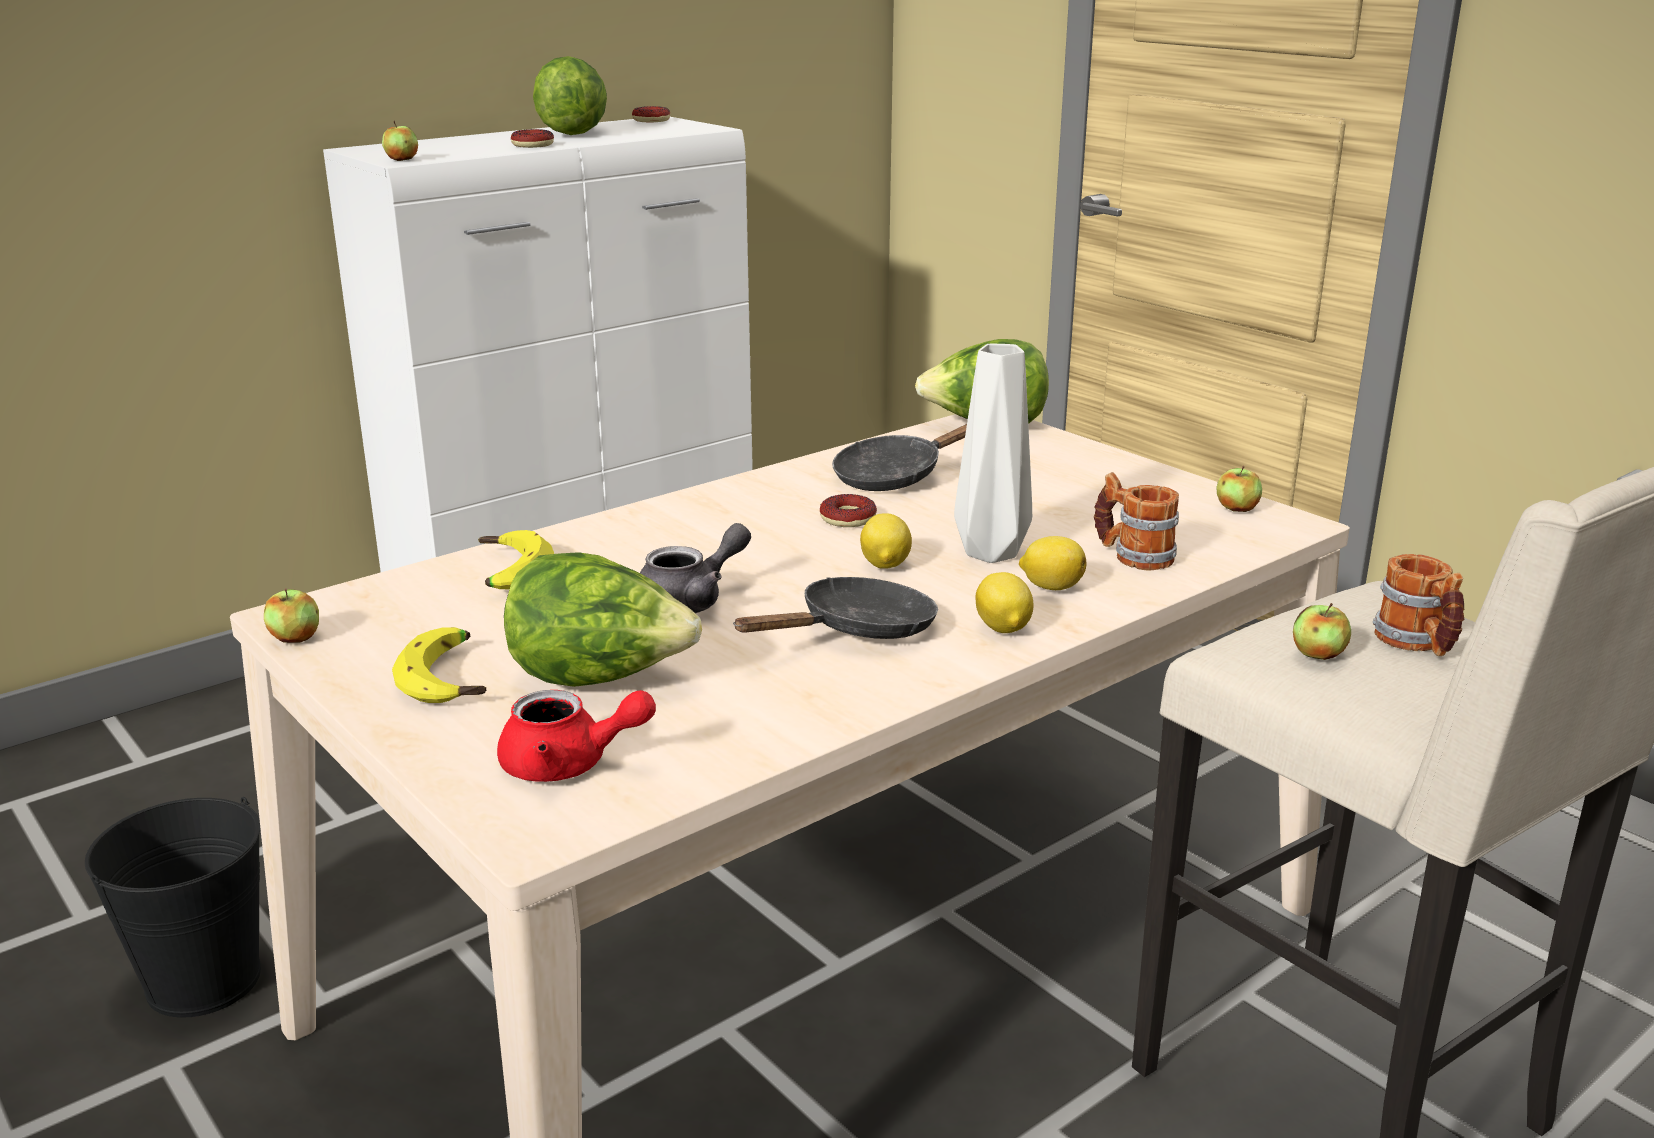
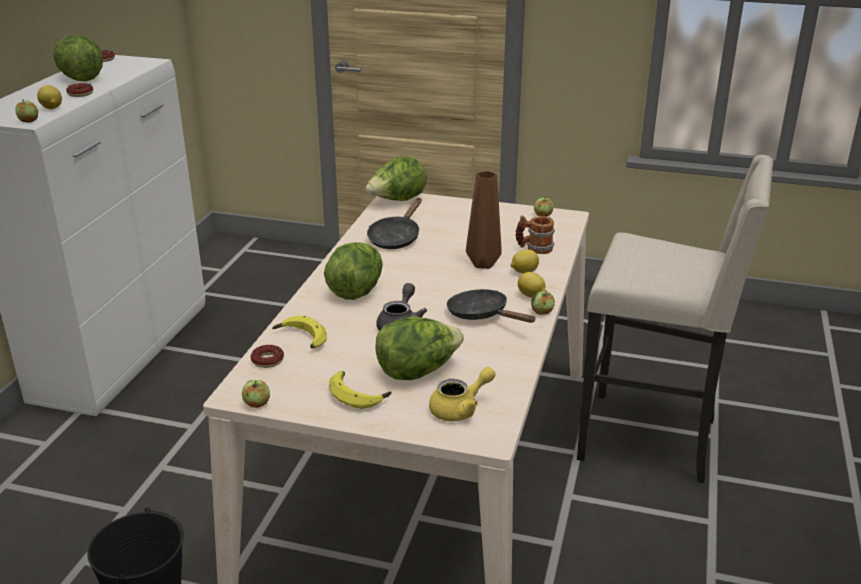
camera: 35 degrees left, 5 degrees up
(569, 764) = (460, 409): red teapot -> yellow teapot
(706, 531) = (356, 290): none -> lettuce
(848, 518) = (406, 265): donut -> donut (267, 360)
(857, 630) = (482, 315): black frying pan -> black frying pan turned 60 degrees counterclockwise
(884, 565) = (451, 283): lemon -> lemon (51, 108)
(991, 552) = (482, 263): grey vase -> brown vase
(1318, 654) = (642, 270): apple -> apple (542, 312)
(1417, 644) = (665, 255): mug -> none

